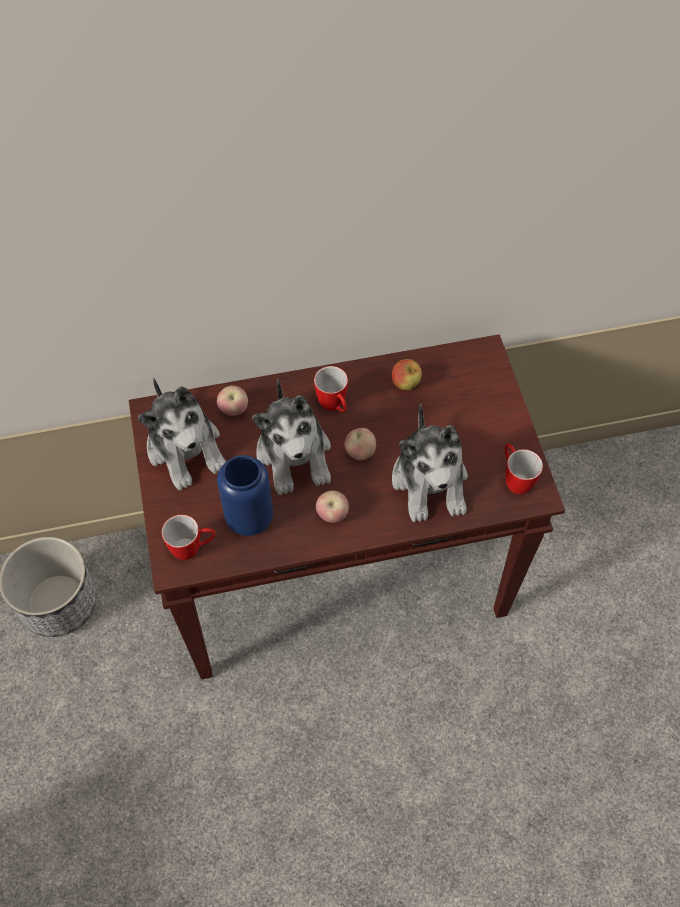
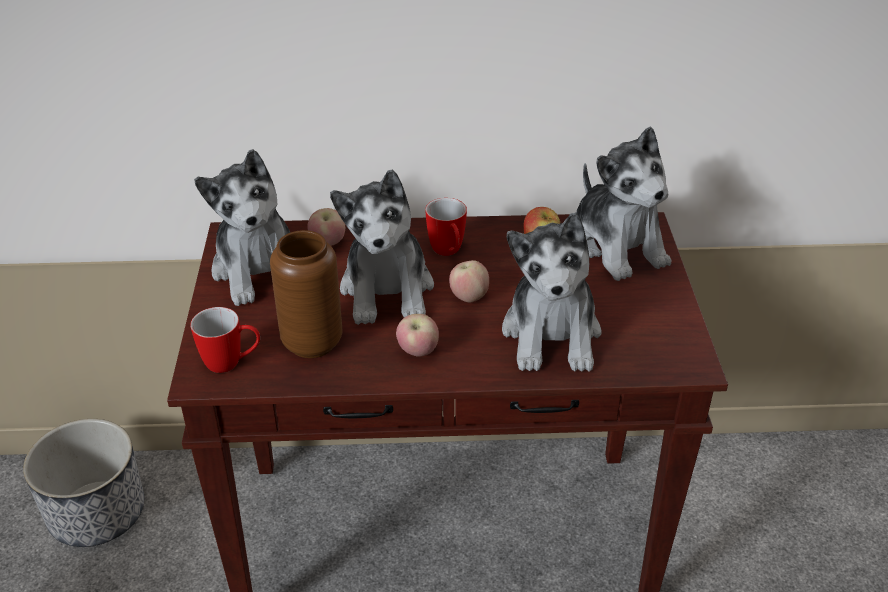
camera: 10 degrees right, 20 degrees down
(249, 518) = (312, 343): blue vase -> brown vase
(467, 380) = (617, 246): none -> plush toy
(514, 479) = (663, 344): mug -> none

